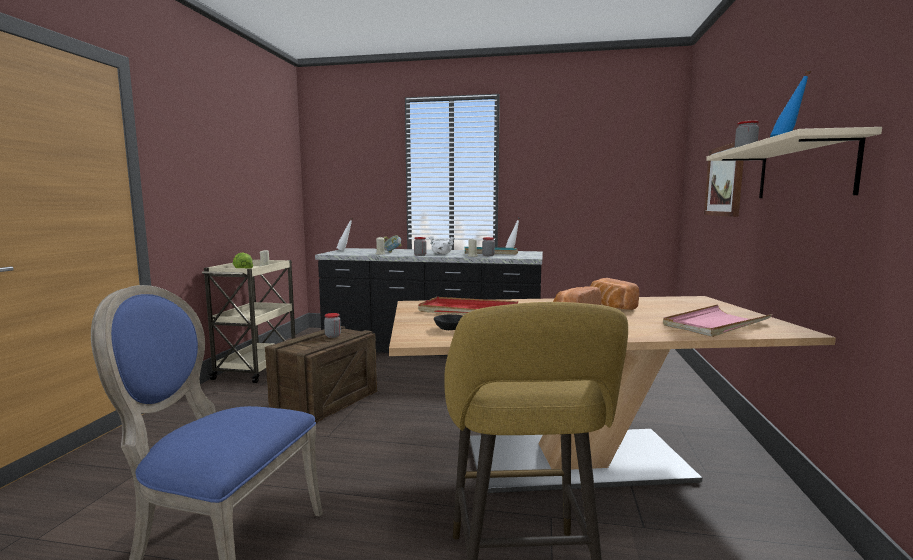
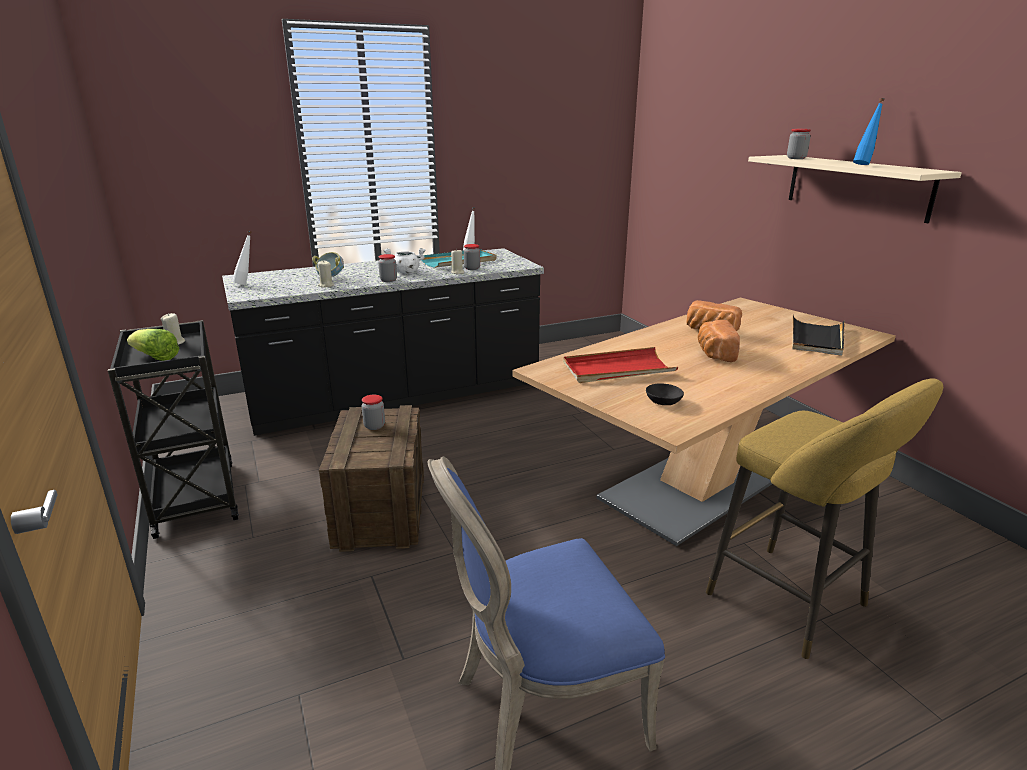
camera: 35 degrees left, 15 degrees up
(257, 368) = (196, 496): beige cart -> black cart
(715, 324) = (816, 338): pink tray -> black tray
(725, 181) = (724, 169): picture -> none

